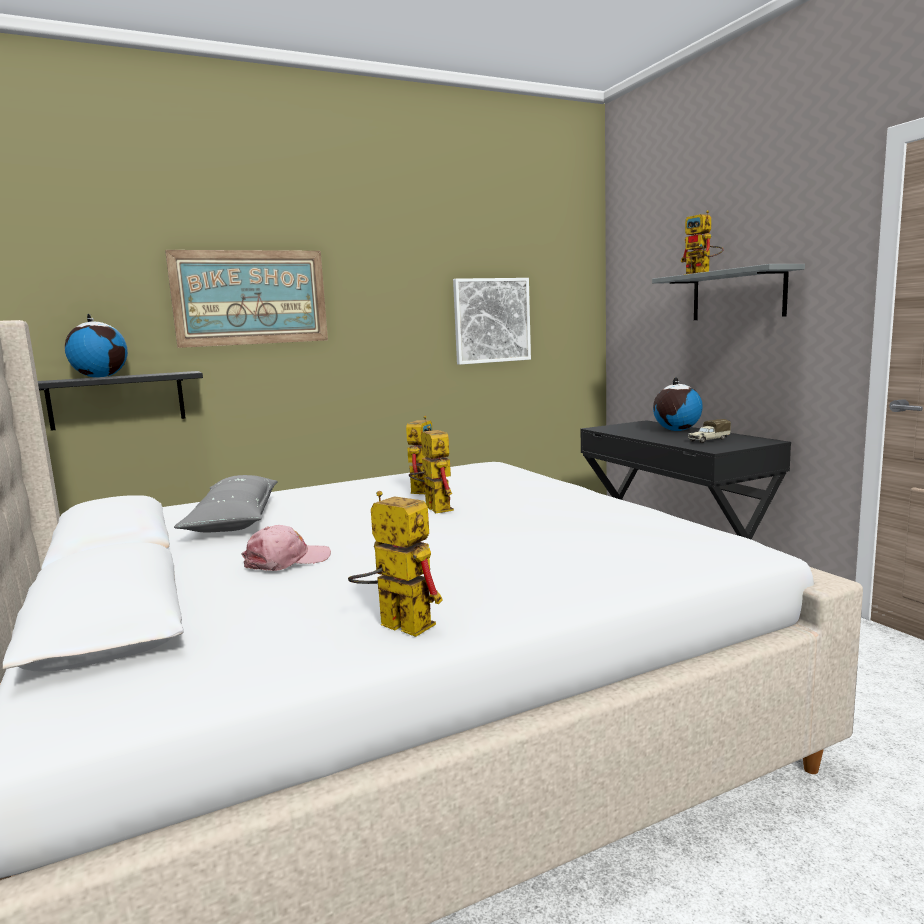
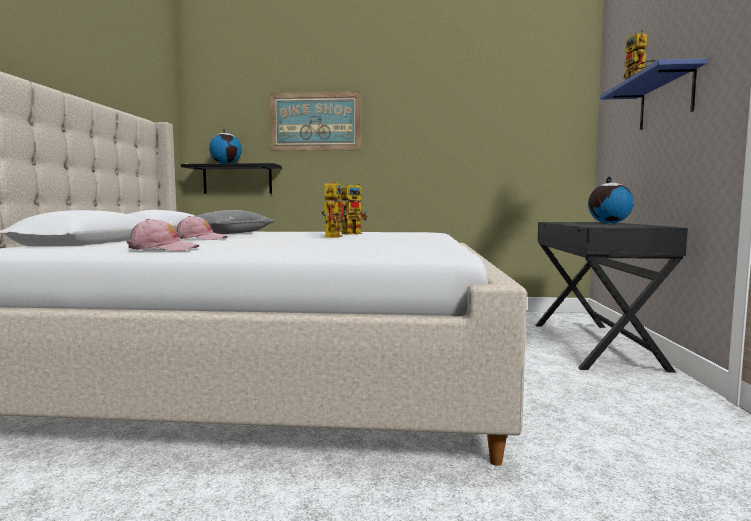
camera: 30 degrees right, 5 degrees down
(395, 625) = (163, 249): toy robot -> pink cap
(491, 320) = (486, 140): picture -> none
(708, 440) = (612, 225): toy truck -> none
(737, 295) = (666, 100): grey shelf -> blue shelf

